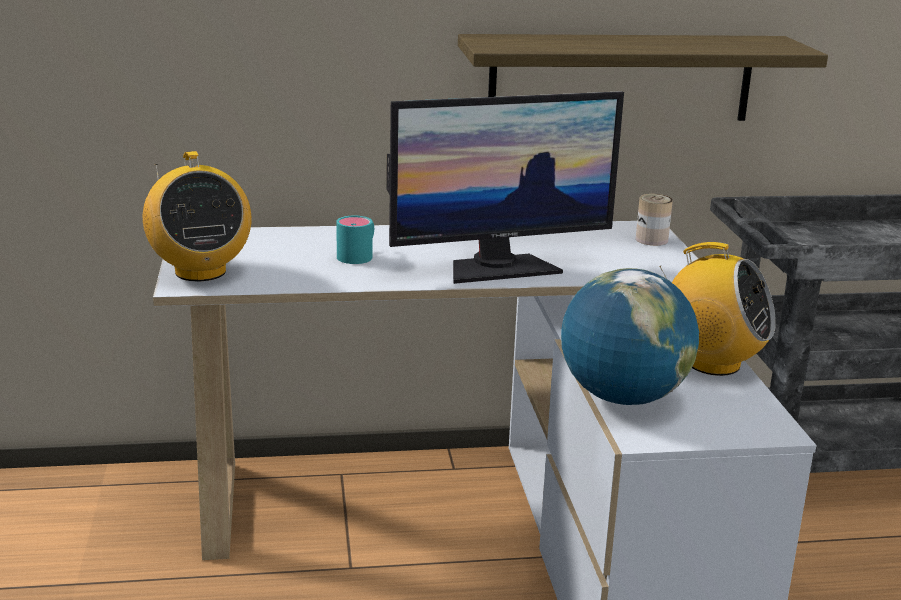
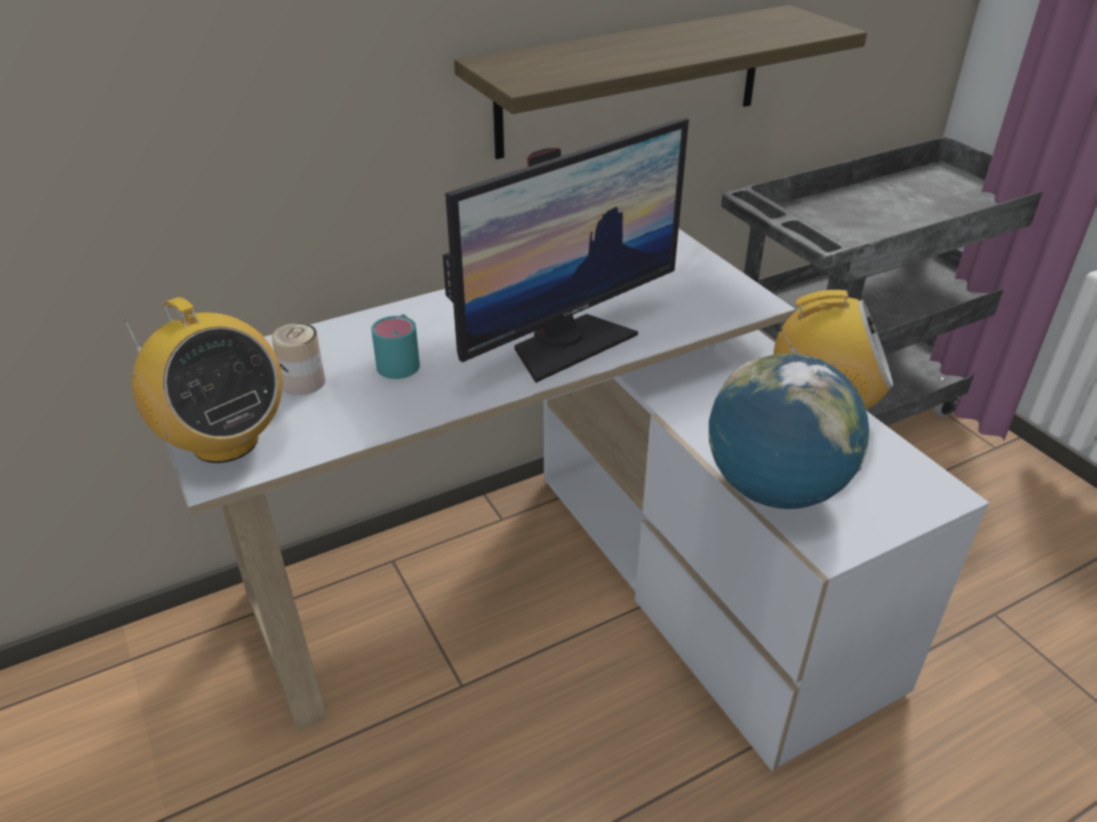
camera: 20 degrees left, 15 degrees up
(651, 240) = (688, 260): can -> can (303, 382)

